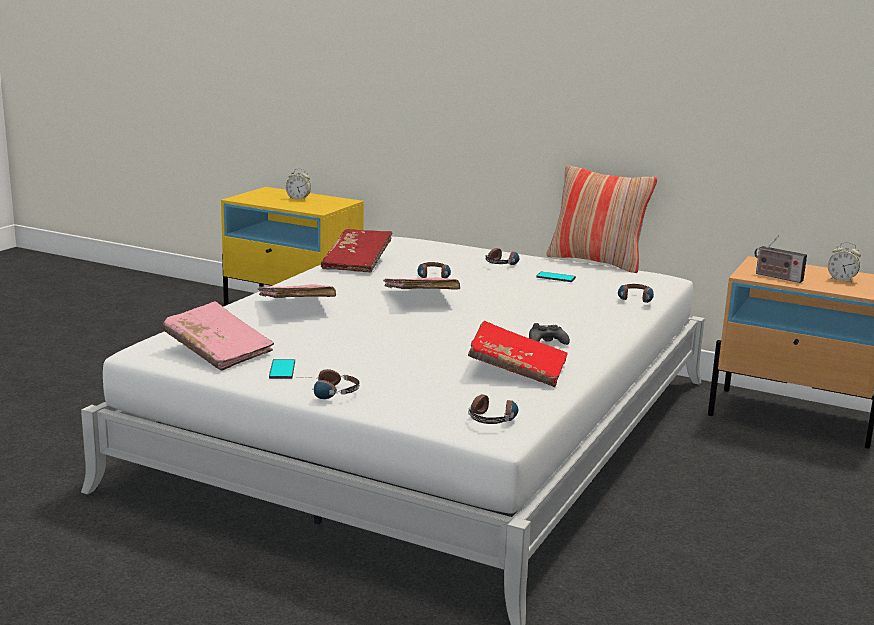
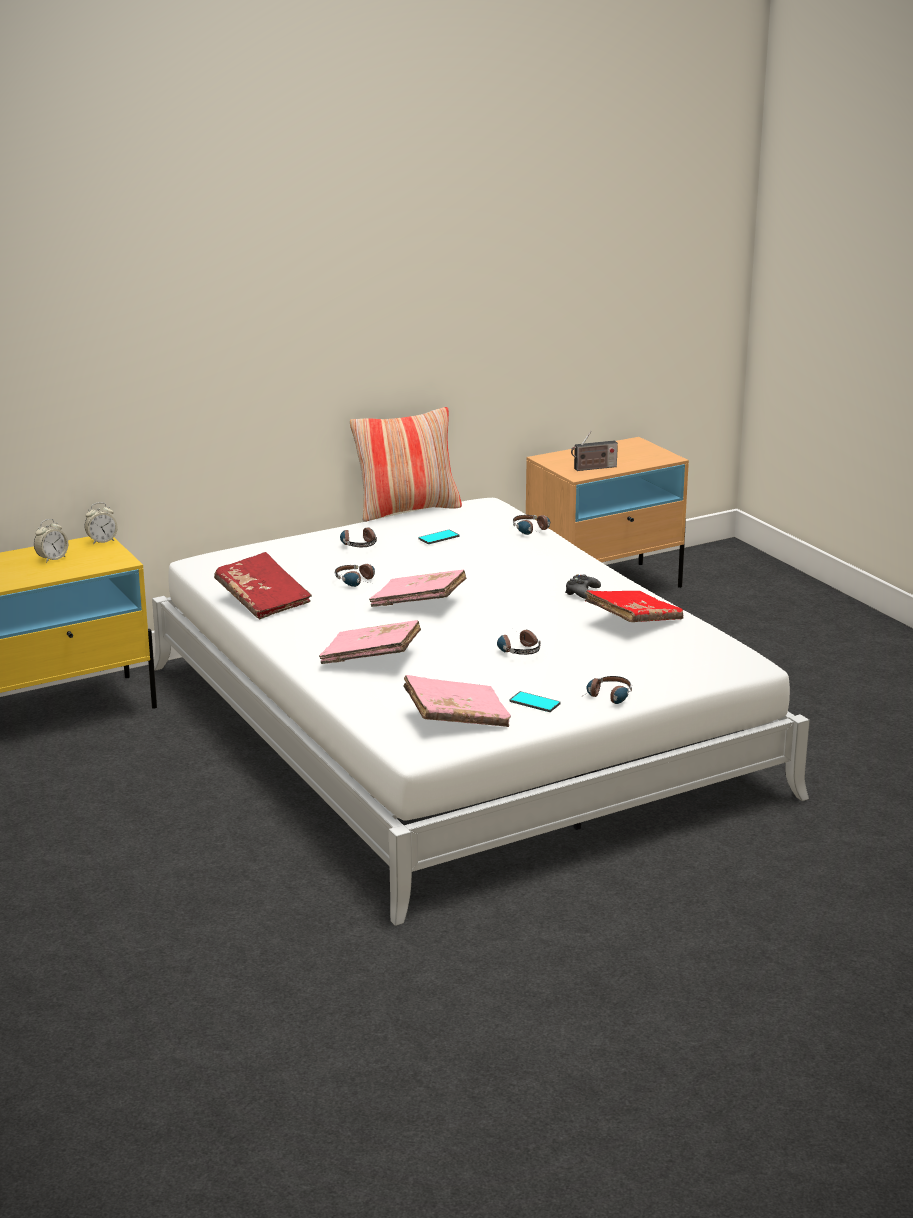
camera: 55 degrees left, 5 degrees up
(494, 417) = (718, 655): headphones -> headphones (516, 648)
(841, 280) = (626, 453): alarm clock -> alarm clock (102, 541)

